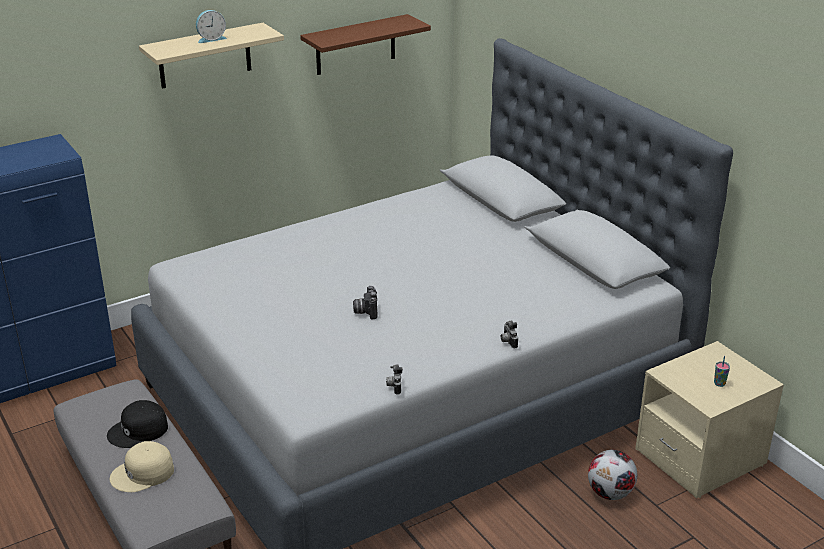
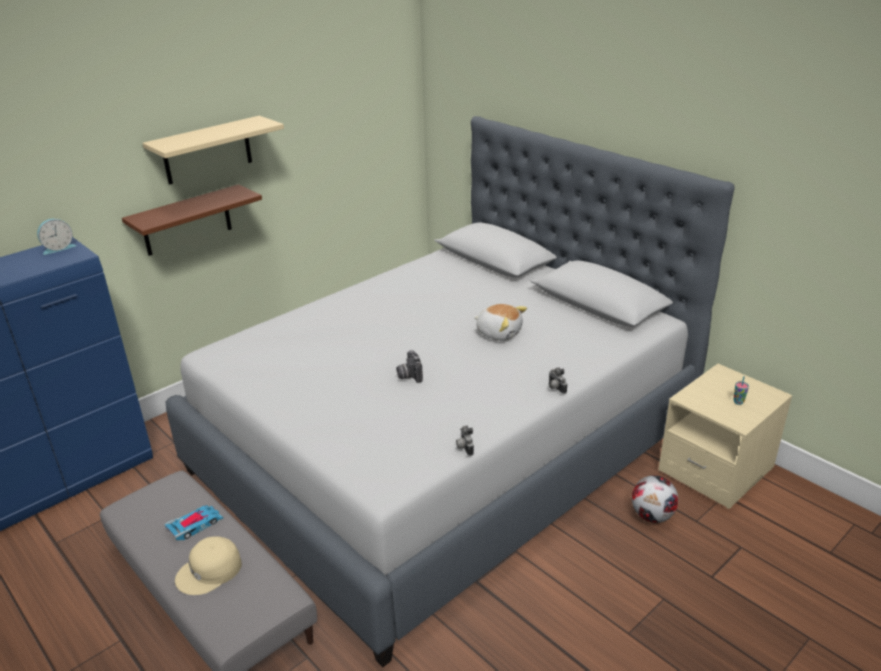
camera: 10 degrees left, 0 degrees up
(139, 431) = (195, 525): black cap -> toy car
(211, 39) = (213, 132): alarm clock -> alarm clock (58, 248)
(355, 45) = (343, 134): brown shelf -> brown shelf (186, 221)
(473, 278) = (499, 332): none -> plush toy

